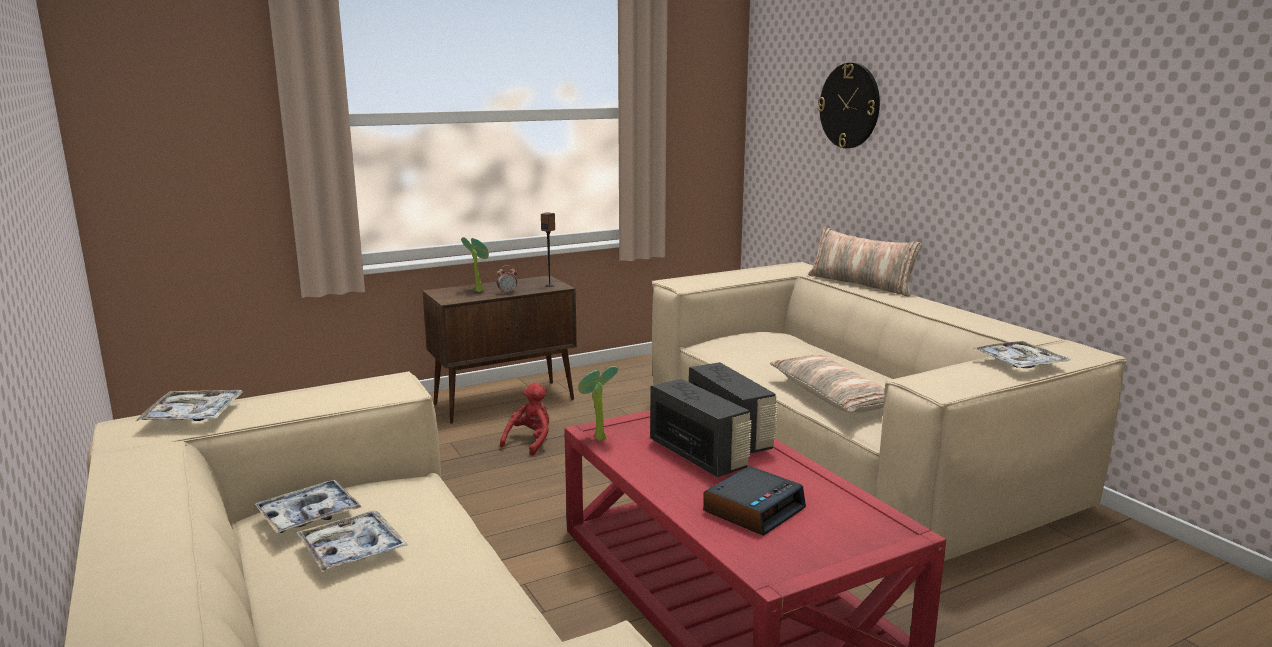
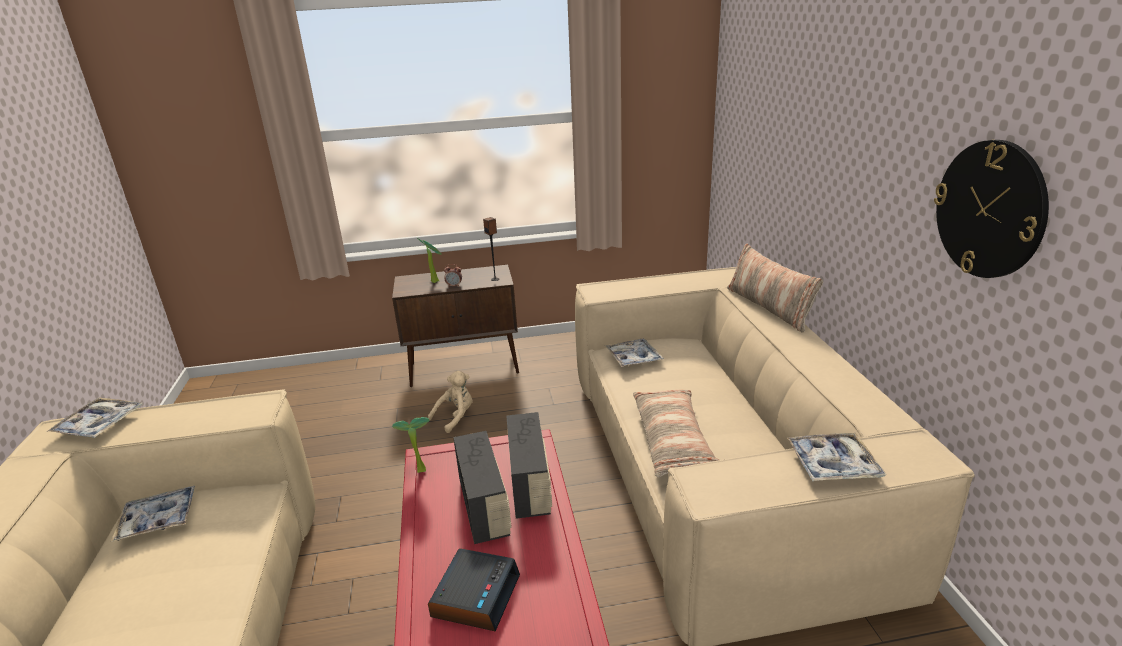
camera: 20 degrees right, 10 degrees up
(352, 550) = (153, 568): tray -> tray (633, 358)
(530, 442) = (455, 417): red plush toy -> beige plush toy
(753, 509) = (475, 595): alarm clock -> alarm clock turned 45 degrees counterclockwise
(849, 105) = (783, 120): wall clock -> wall clock (989, 209)

